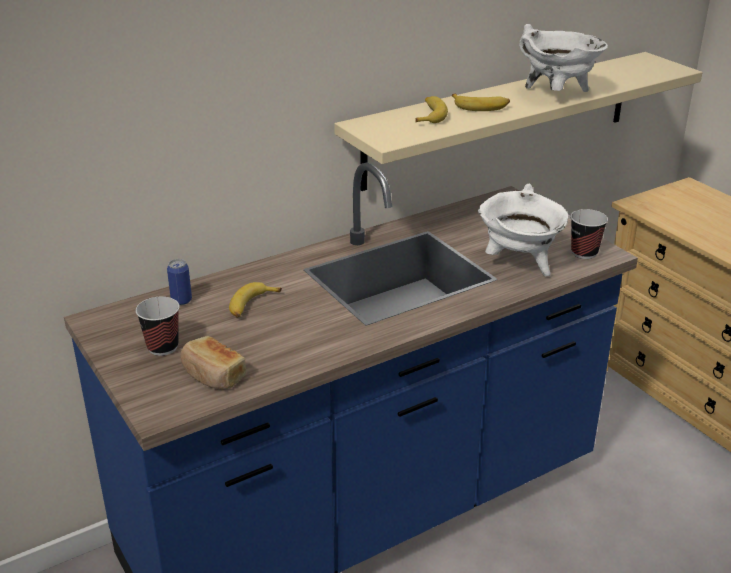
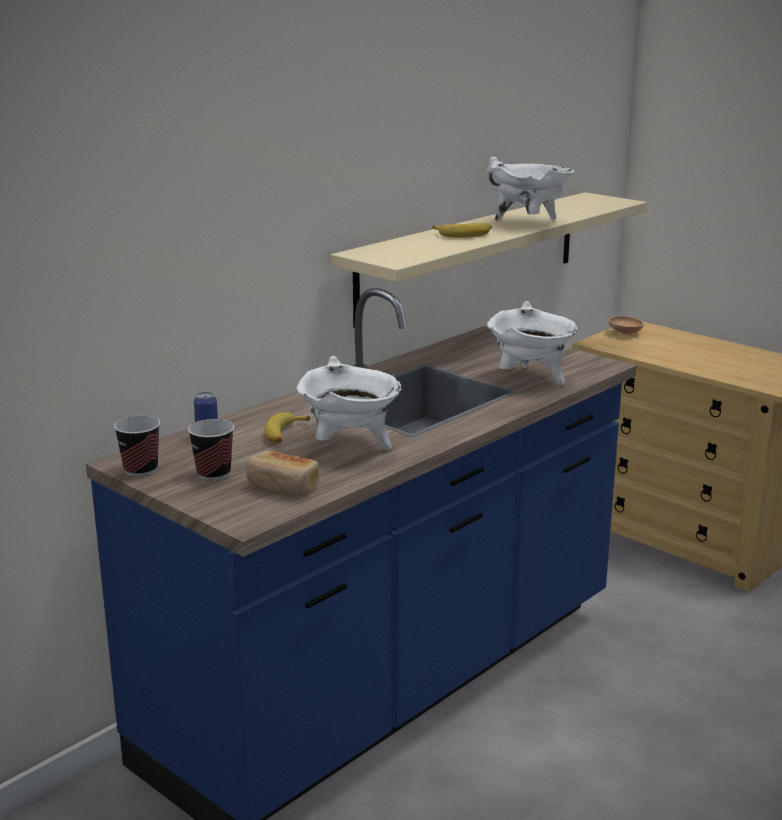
camera: 15 degrees left, 10 degrees down
(302, 330) = (350, 446): none -> white cooking pot
(429, 115) = (420, 243): banana -> none
(584, 253) = (585, 366): cup -> cup (141, 470)
(672, 195) = (625, 333): none -> brown bowl

